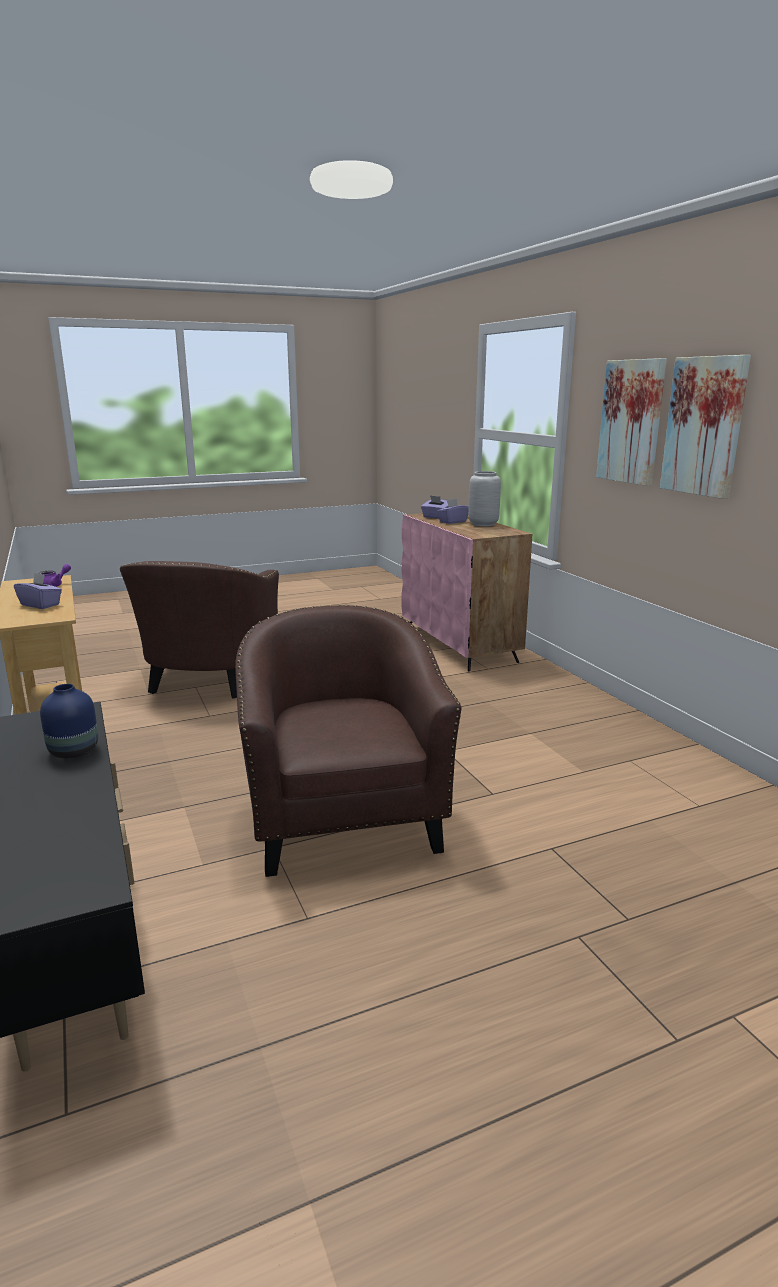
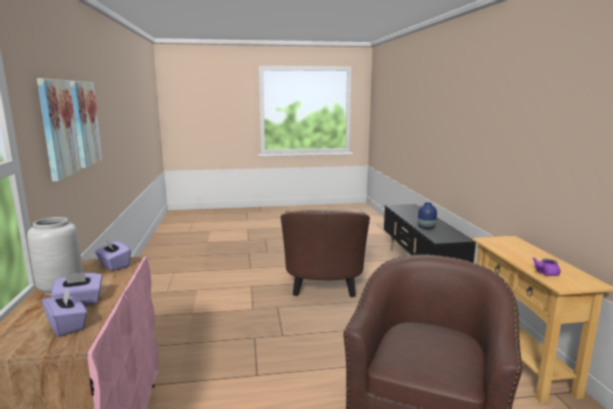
camera: 165 degrees left, 5 degrees down
(40, 605) = (516, 251): purple tissue box -> purple tissue box (114, 265)

